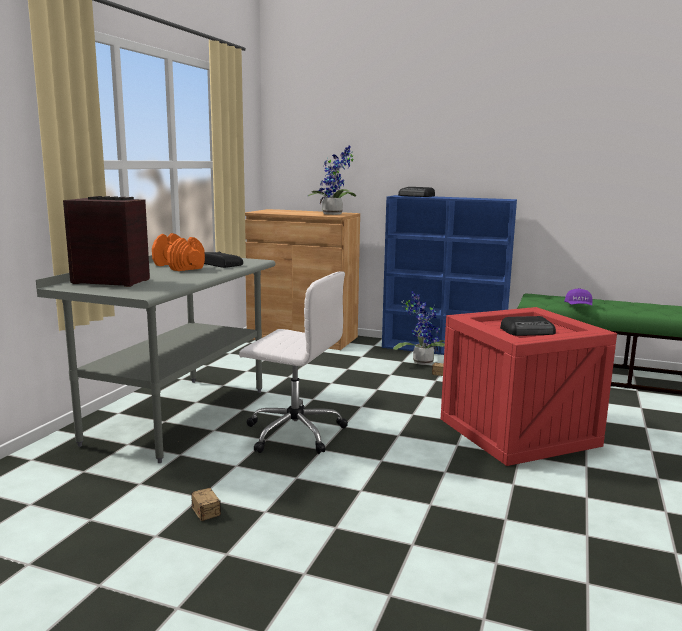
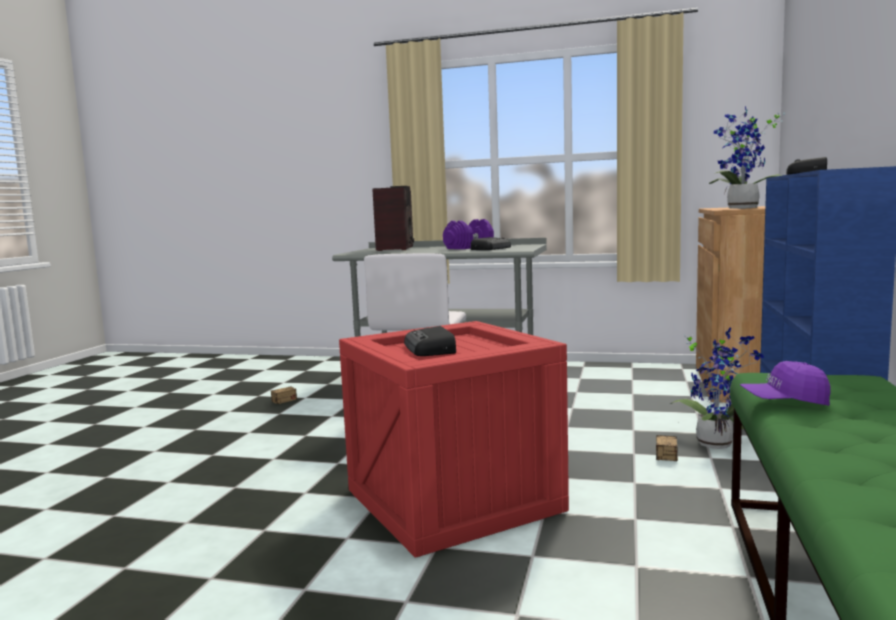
camera: 85 degrees right, 5 degrees down
(178, 266) = (469, 247): orange dumbbell -> purple dumbbell

